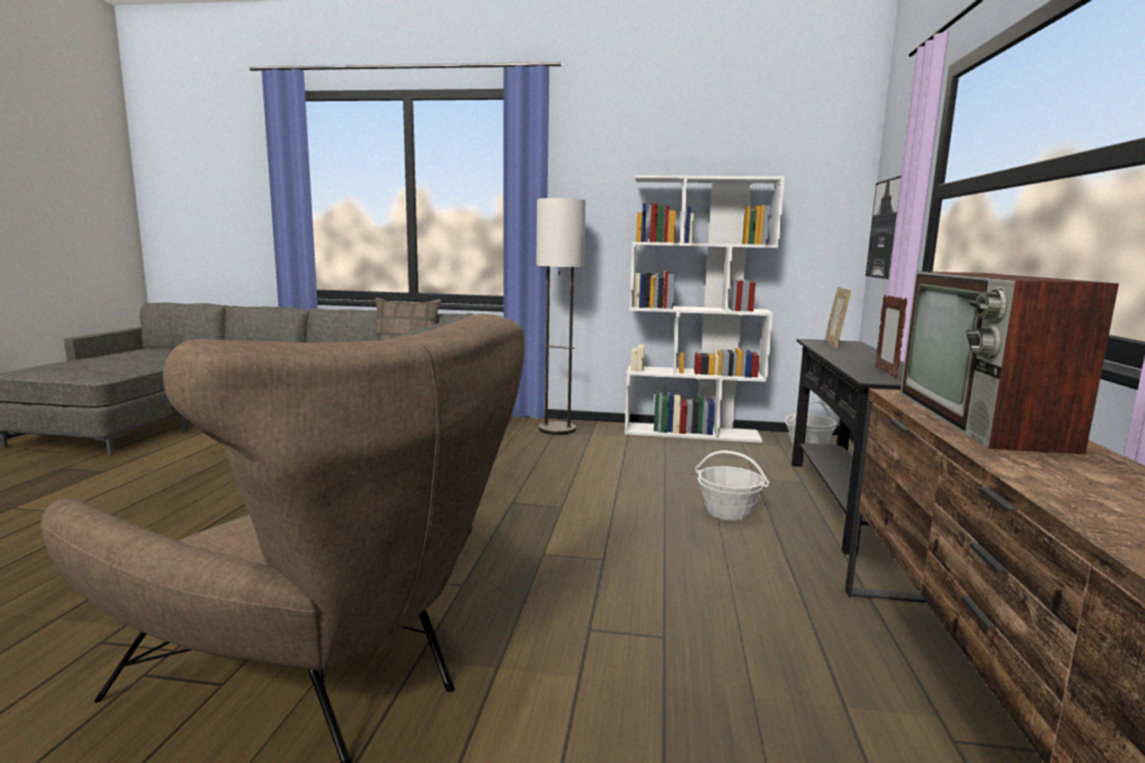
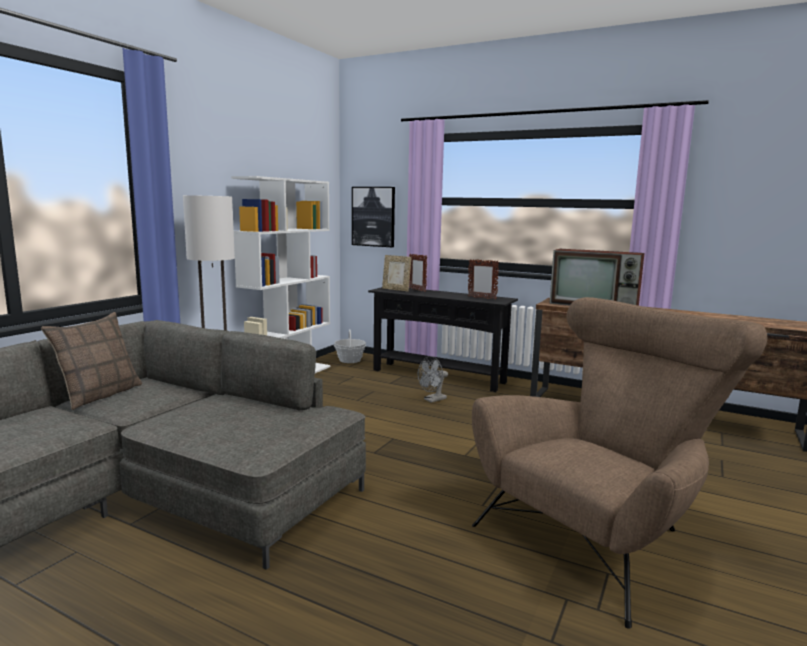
camera: 70 degrees left, 0 degrees up
(728, 511) = (432, 400): basket -> grey fan
(861, 349) = (417, 290): none -> picture frame

